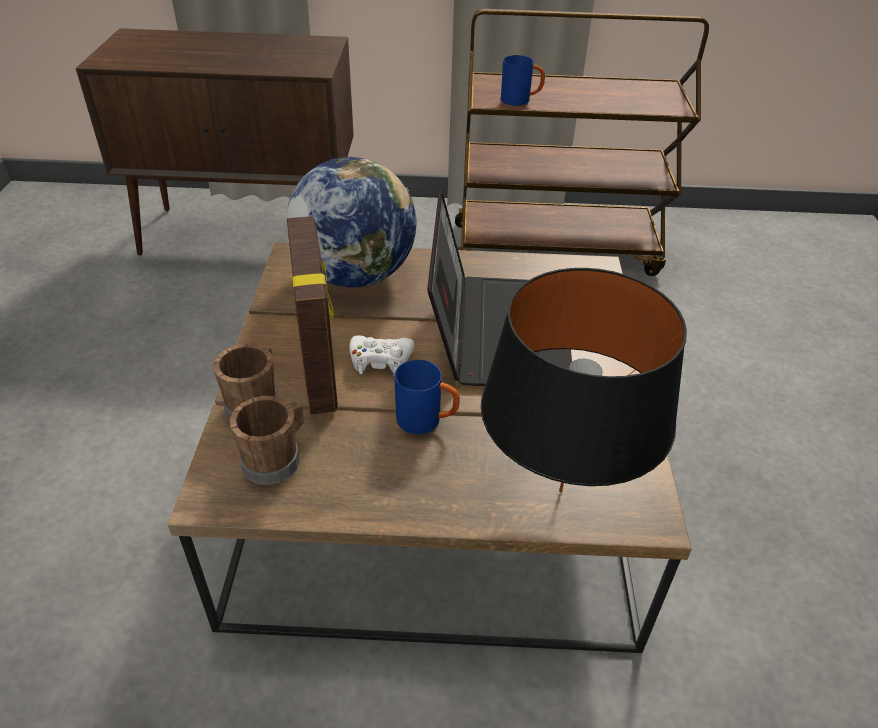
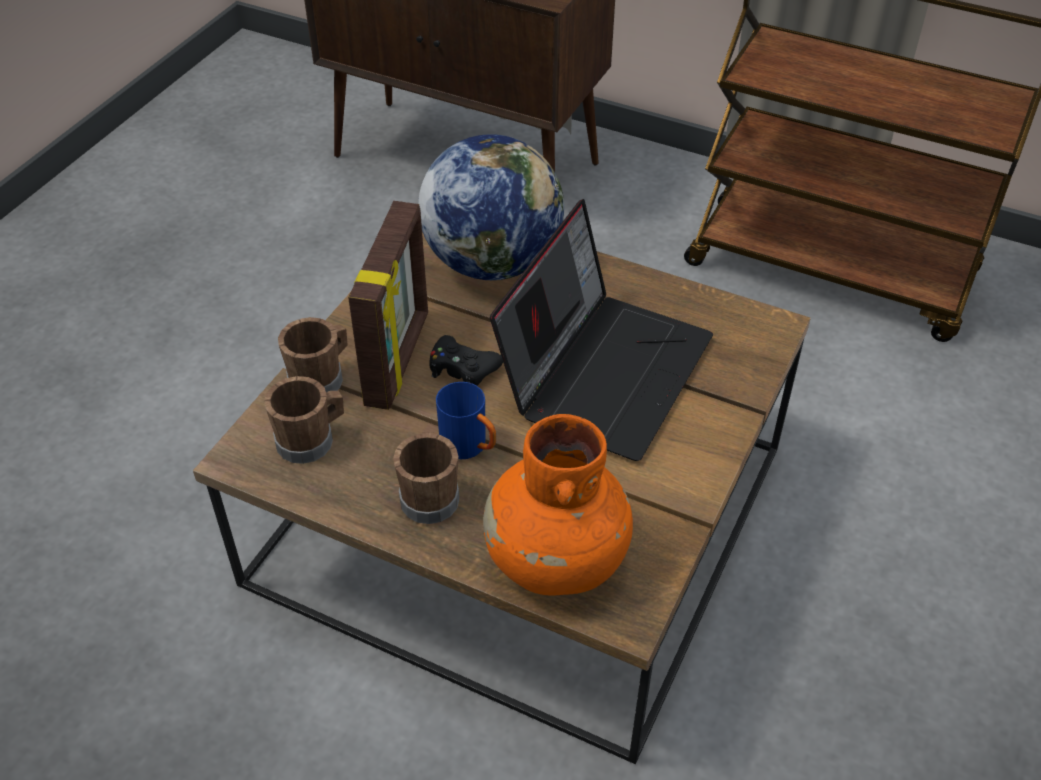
camera: 25 degrees right, 5 degrees up
(380, 360) = (462, 369): white game controller -> black game controller
(416, 472) = (429, 495): none -> brown mug
(521, 101) = (791, 82): blue mug -> none
(560, 491) = (555, 560): black table lamp -> orange vase

